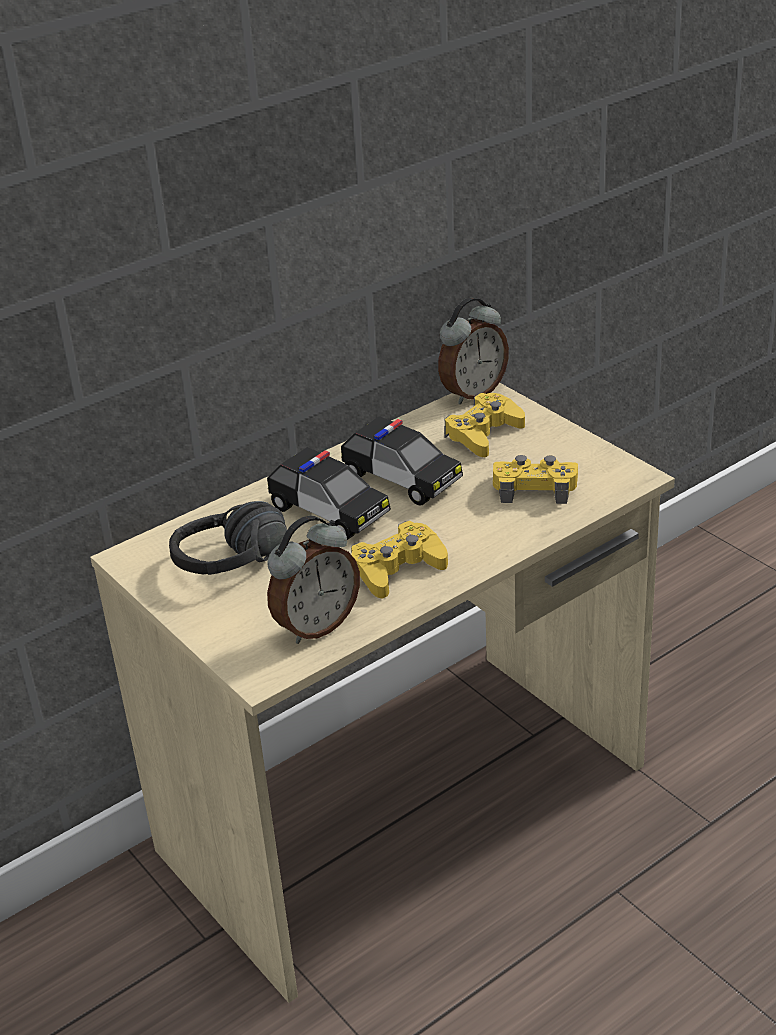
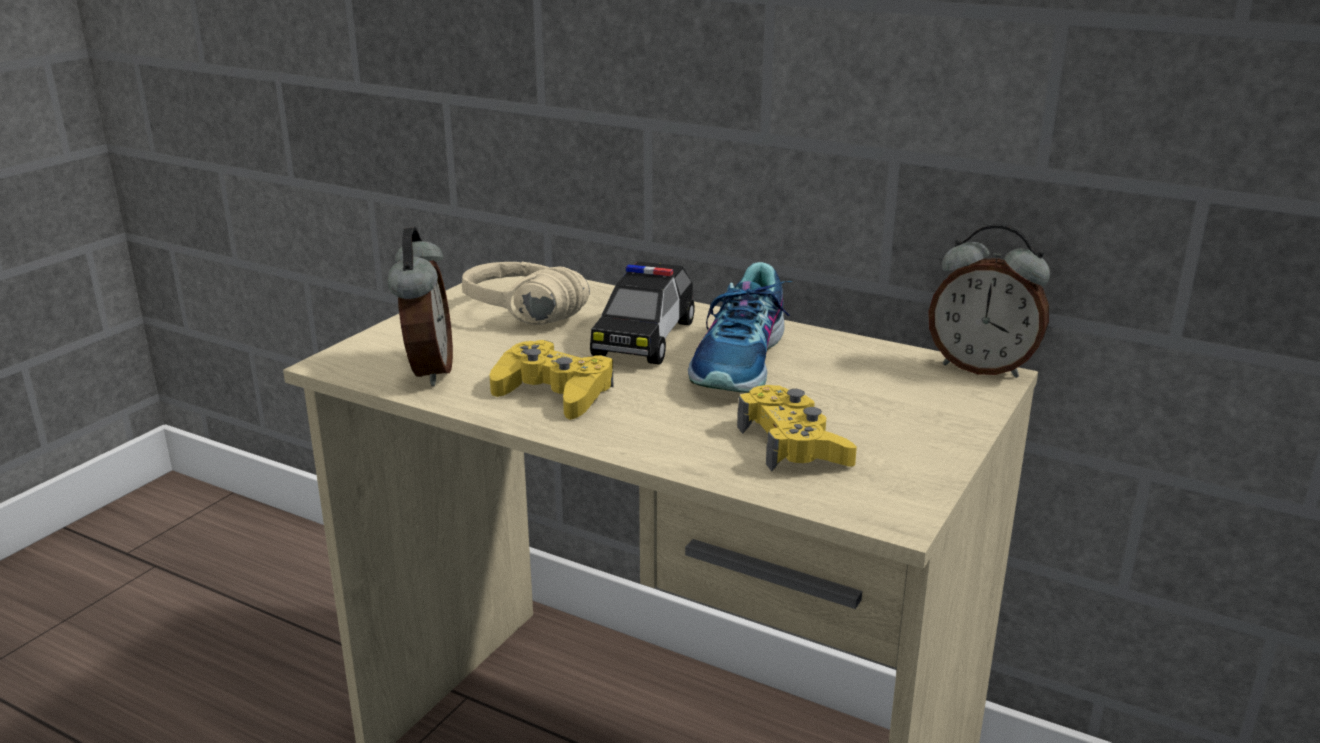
camera: 65 degrees right, 10 degrees down
(240, 568) = (513, 319): black headphones -> beige headphones
(316, 625) = (427, 371): alarm clock -> alarm clock turned 120 degrees counterclockwise
(401, 479) = (742, 362): toy car -> shoe
(483, 434) = (891, 390): yellow game controller -> none

